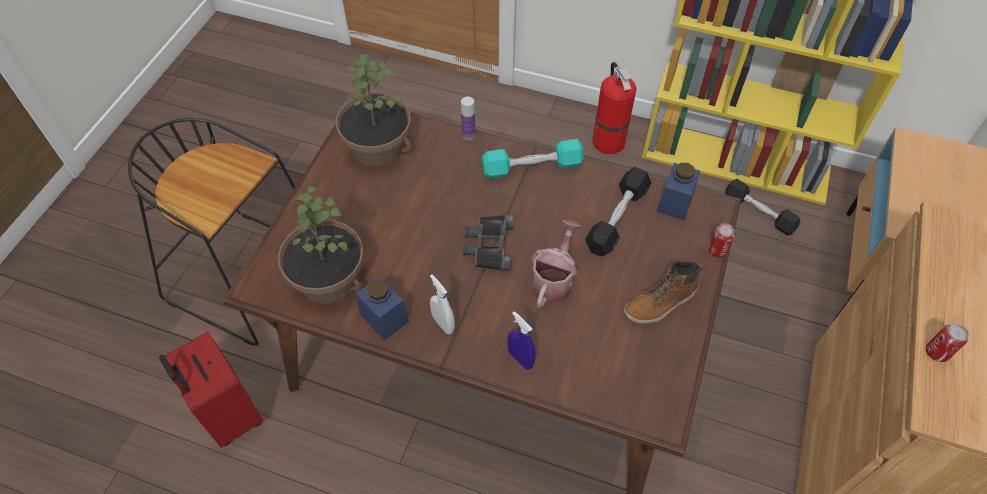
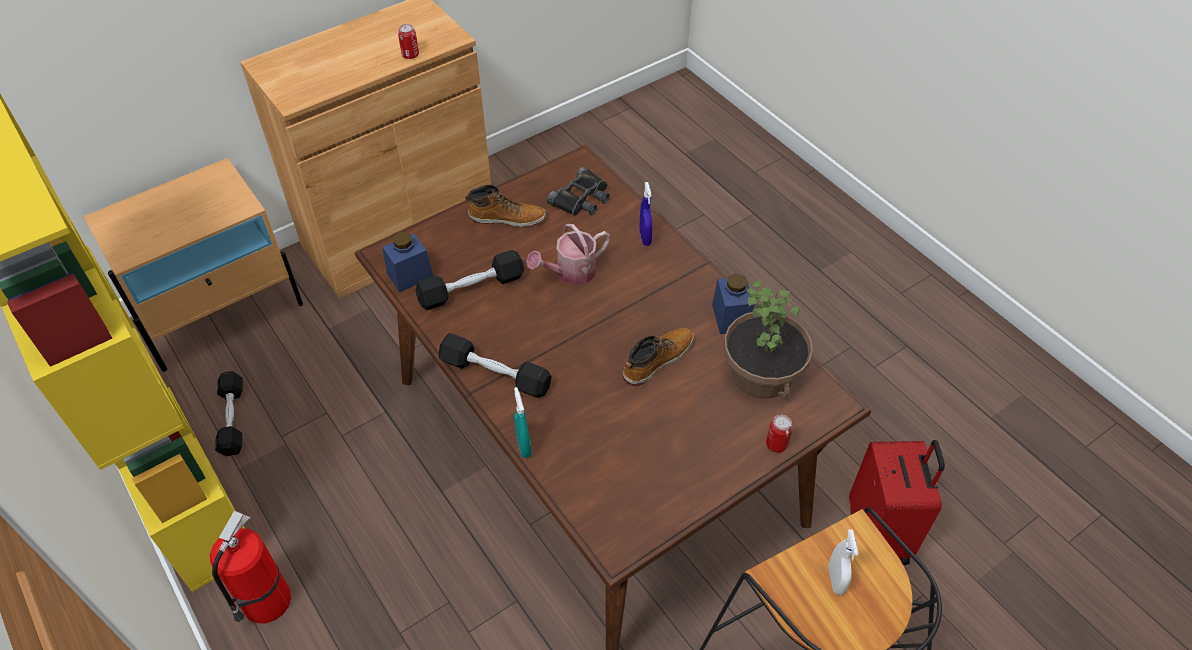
camera: 145 degrees left, 5 degrees down
(377, 148) = (630, 486): potted plant -> none
(421, 244) = (657, 360): none -> boot
(443, 323) = (685, 288): white spray bottle -> white spray bottle (835, 580)
(468, 135) = (523, 445): bottle -> turquoise spray bottle
(488, 245) = (599, 326): black binoculars -> black binoculars (582, 198)
(532, 167) = (495, 374): turquoise dumbbell -> black dumbbell
(717, 250) = (424, 226): can -> can (776, 444)

